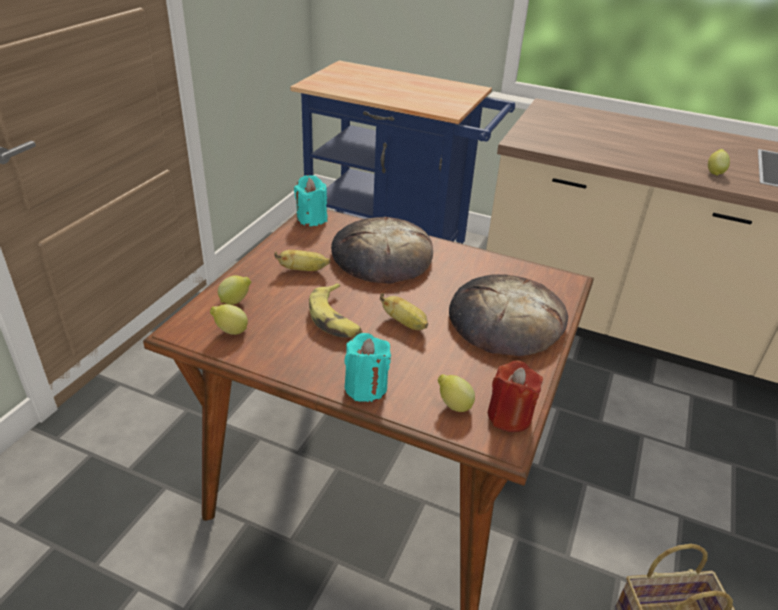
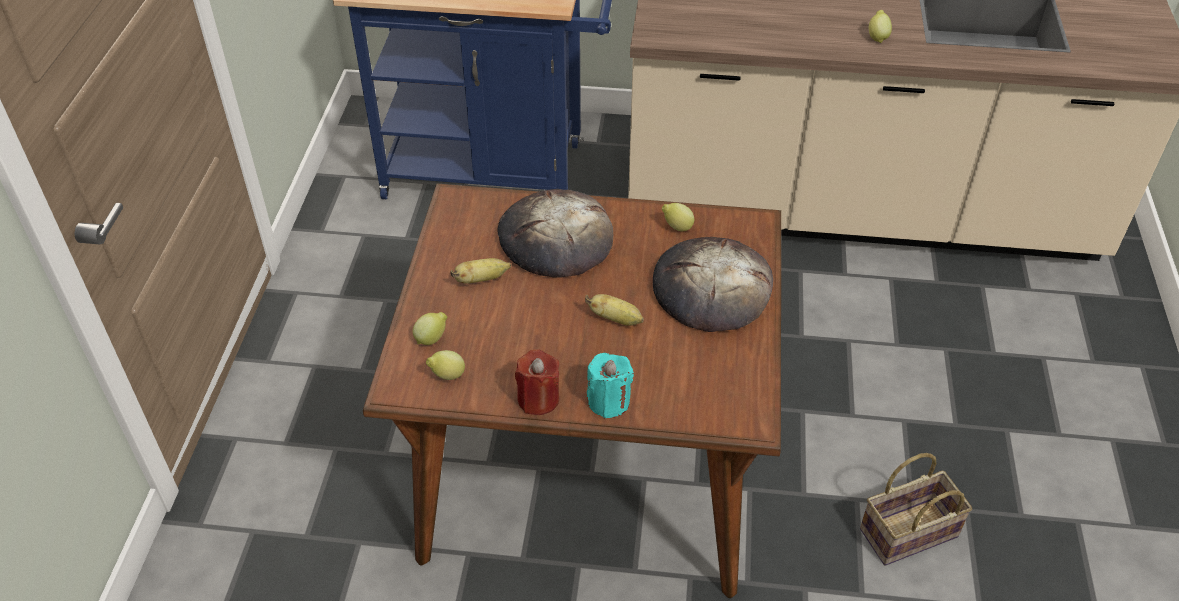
camera: 15 degrees left, 10 degrees up
(311, 219) = (454, 205): turquoise candle -> none
(336, 319) = (545, 332): banana -> none
(453, 405) = (695, 398): lemon -> lemon (677, 227)
(509, 416) = (749, 395): red candle -> red candle (538, 399)

